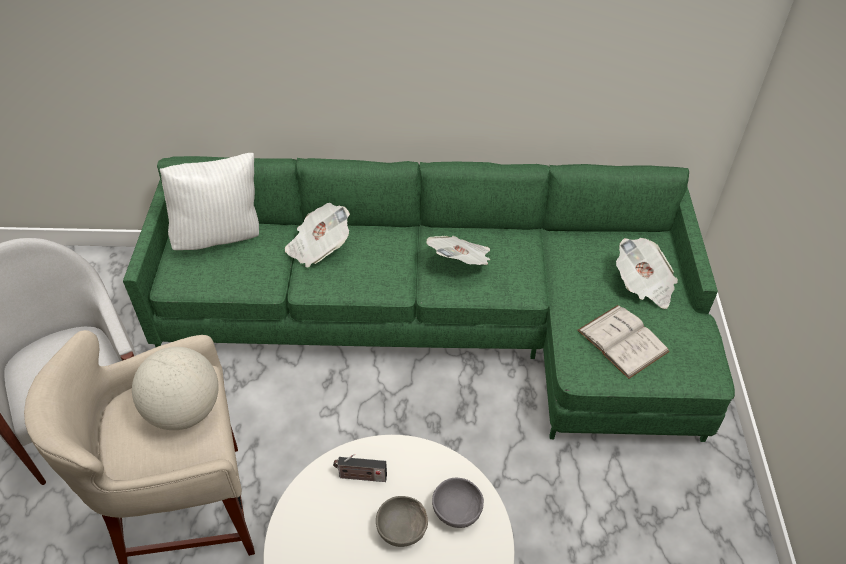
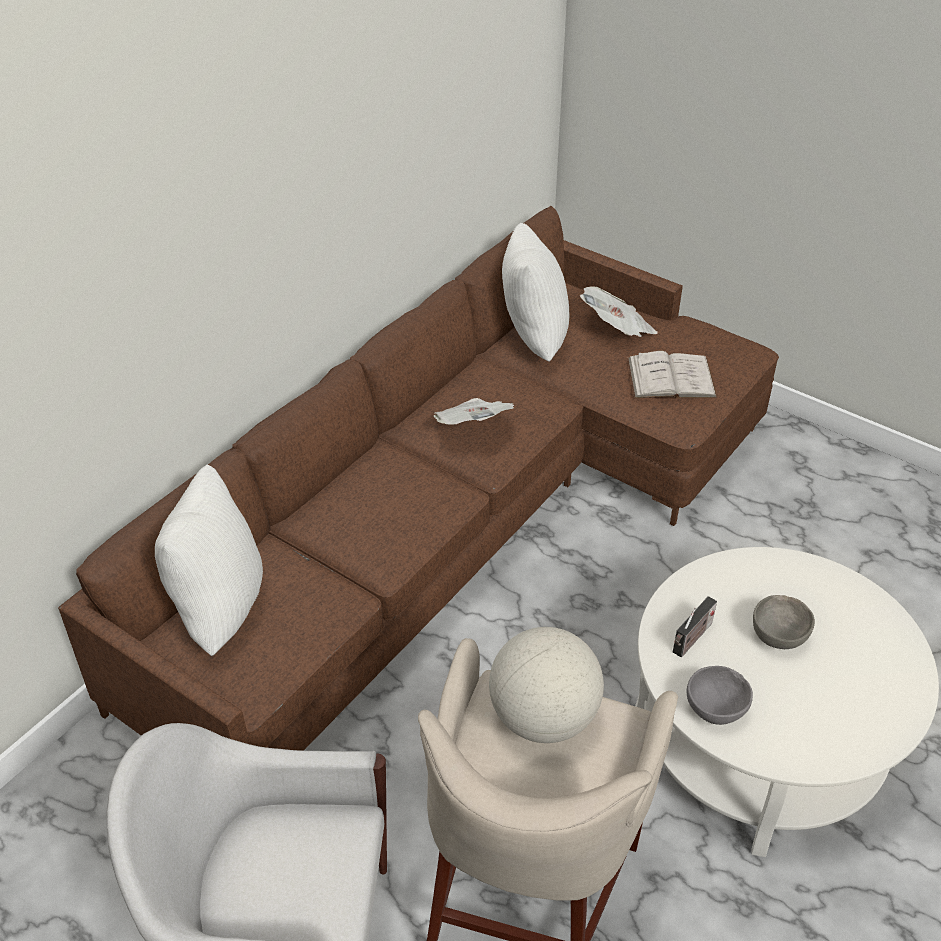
camera: 55 degrees left, 5 degrees down
(318, 247) = (333, 528): newspaper -> none
(448, 320) = (461, 522): green sofa -> brown sofa
(457, 513) = (784, 587): grey bowl -> grey bowl (716, 710)
(584, 245) = (531, 338): none -> white pillow

